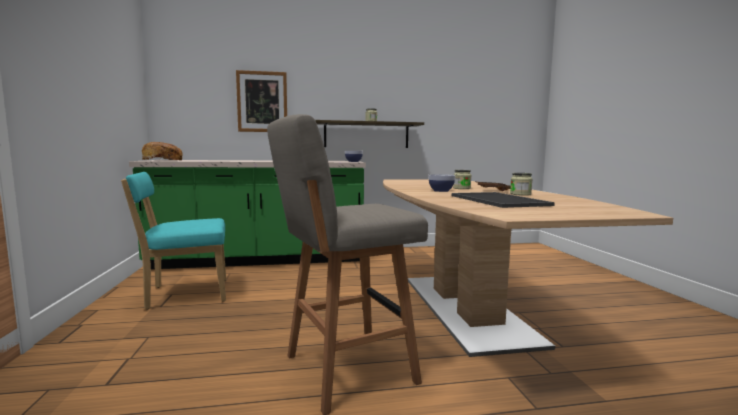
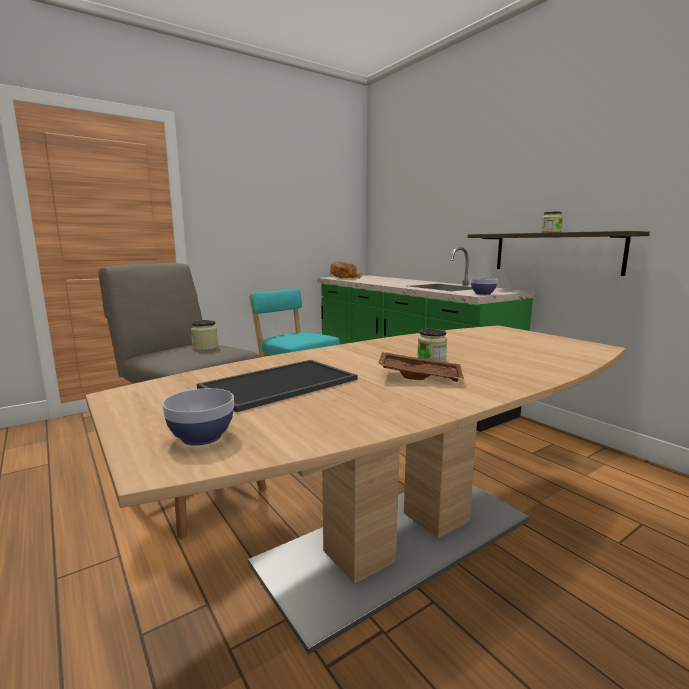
camera: 65 degrees right, 5 degrees up
(262, 102) = (440, 213): picture -> none
(441, 191) = (372, 355): bowl -> bowl (202, 437)
(520, 194) = (391, 391): jar -> jar (205, 347)

